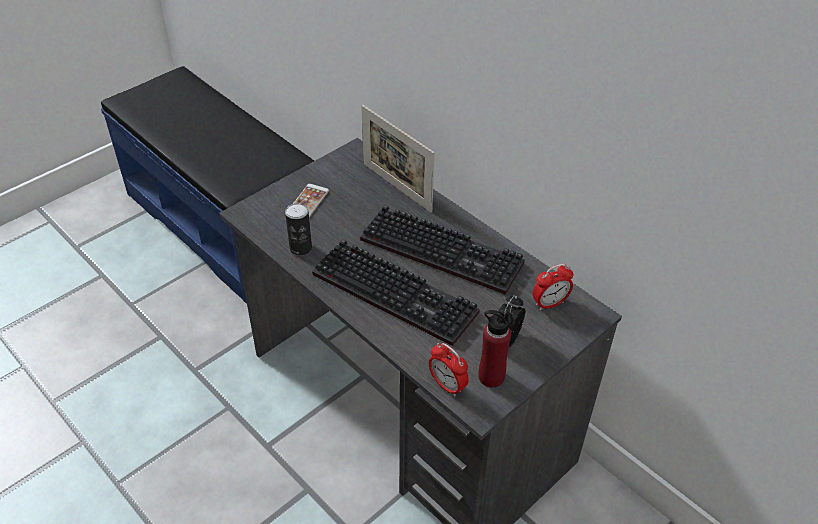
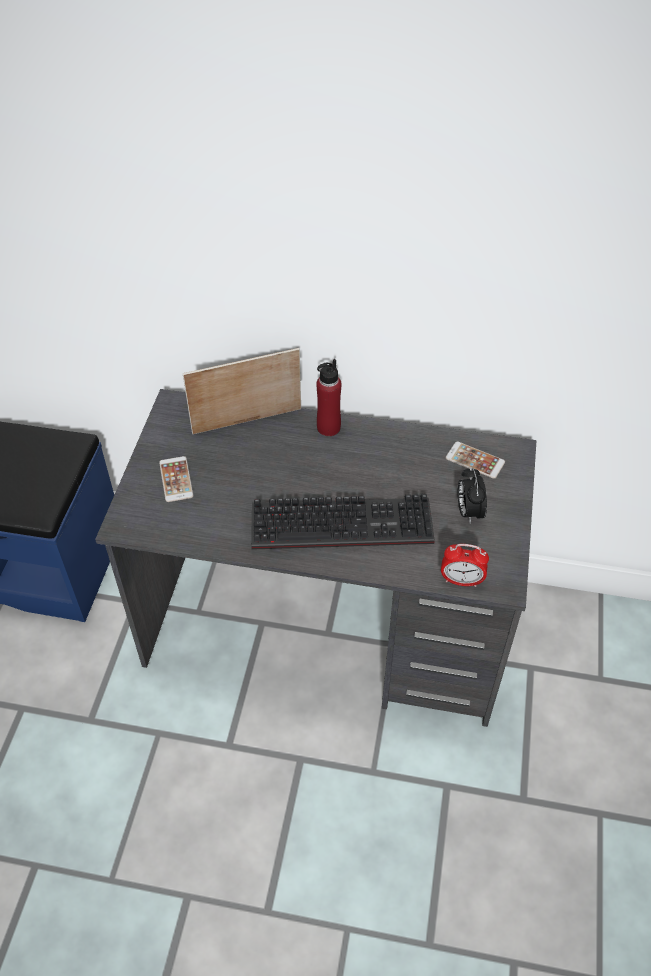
camera: 35 degrees left, 5 degrees up
(300, 248) = (214, 530): can -> none
(396, 187) = (247, 421): picture frame -> picture frame turned 150 degrees clockwise
(445, 250) = (347, 460): keyboard -> none
(491, 376) = (488, 552): red bottle -> red bottle (328, 427)
(549, 303) = (475, 460): alarm clock -> phone

